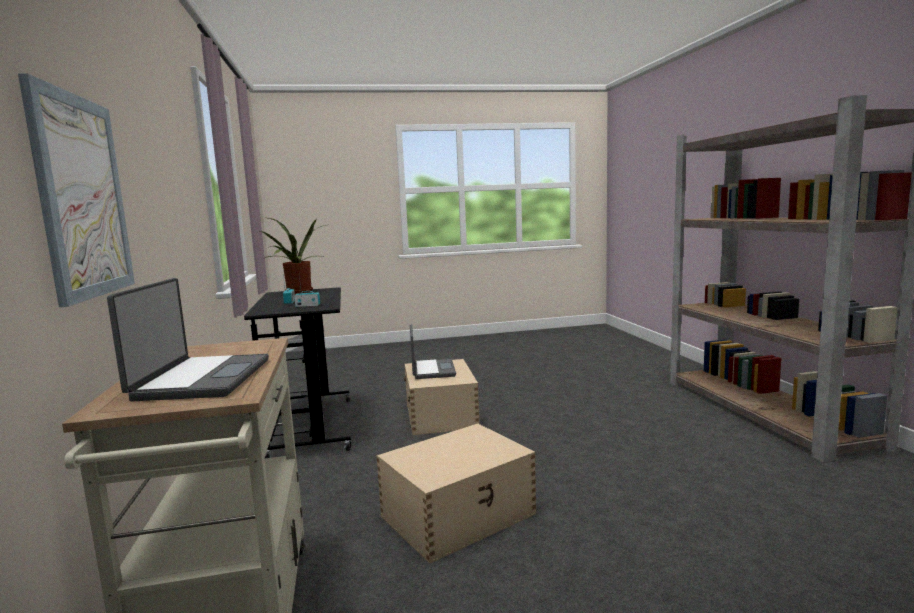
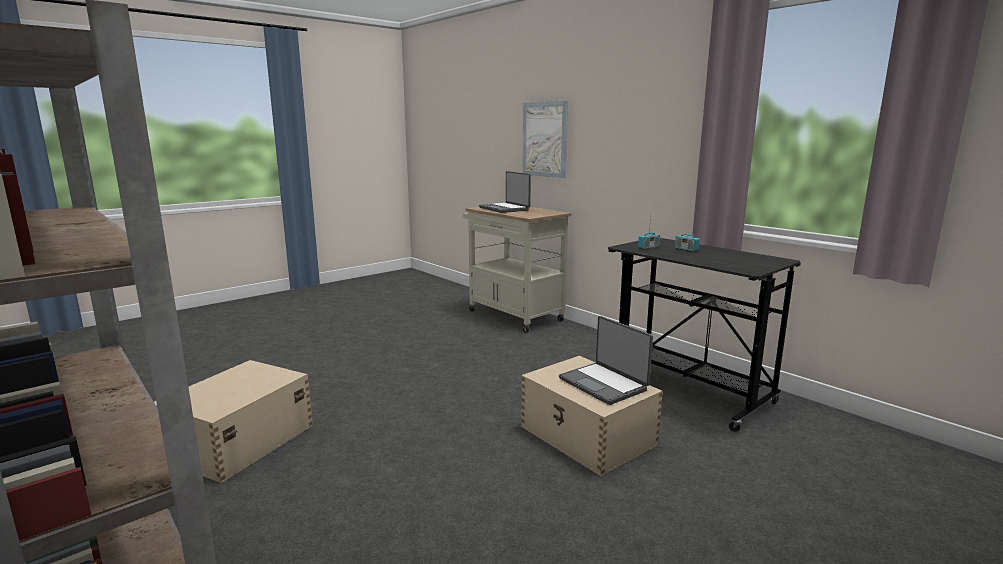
camera: 150 degrees right, 5 degrees up
(298, 292) = (757, 262): potted plant -> none
(459, 515) = (463, 359): beige storage box -> beige storage box (239, 442)

